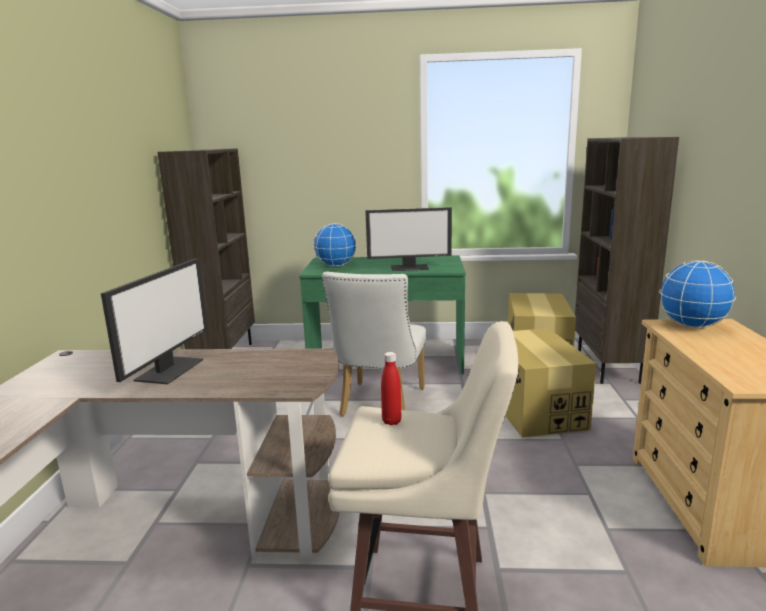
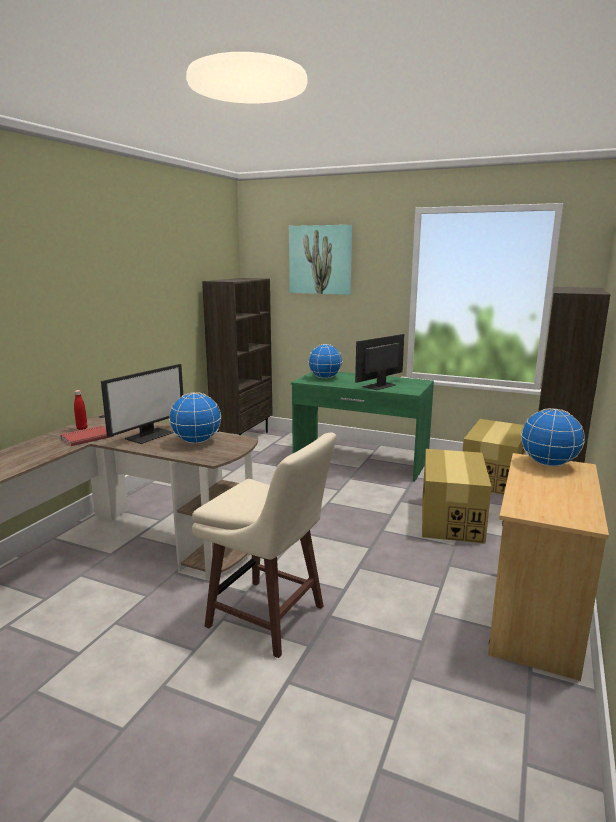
camera: 20 degrees right, 0 degrees up
(64, 389) = (86, 437): none -> red book
(252, 367) = (197, 441): none -> globe
(304, 121) = (320, 260): none -> picture
(380, 405) = (330, 492): white chair -> none
(391, 421) = (254, 490): red bottle -> red bottle (82, 428)
(410, 267) = (379, 386): monitor -> monitor turned 120 degrees clockwise

